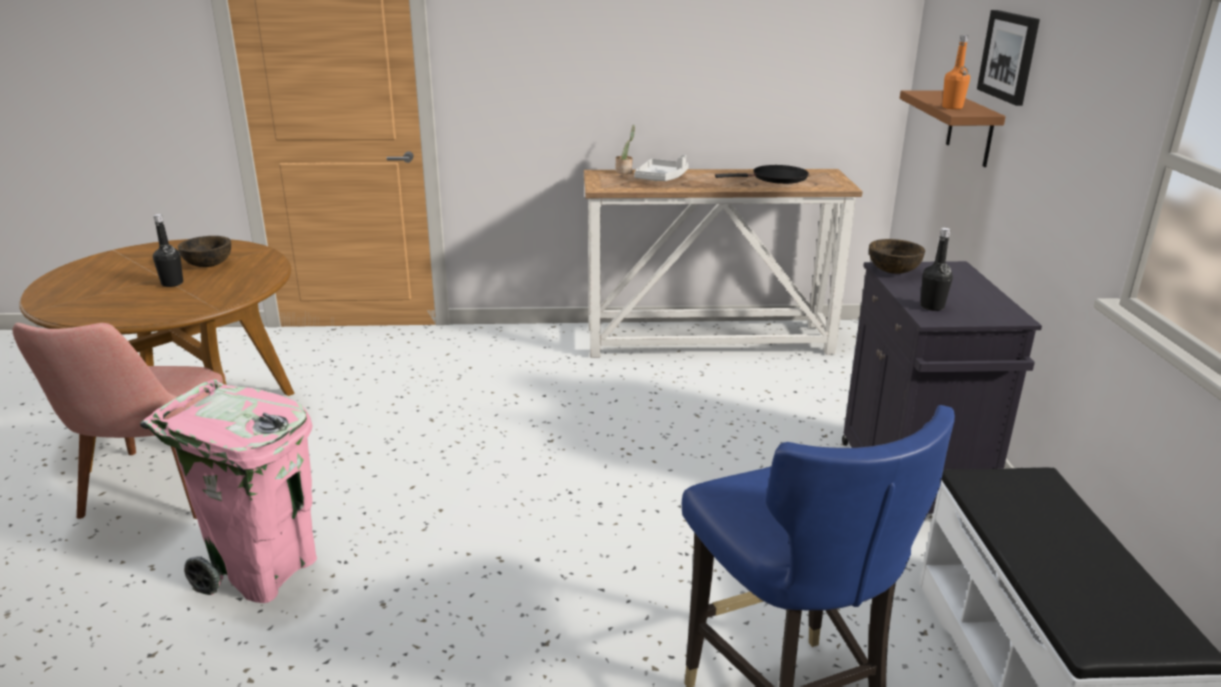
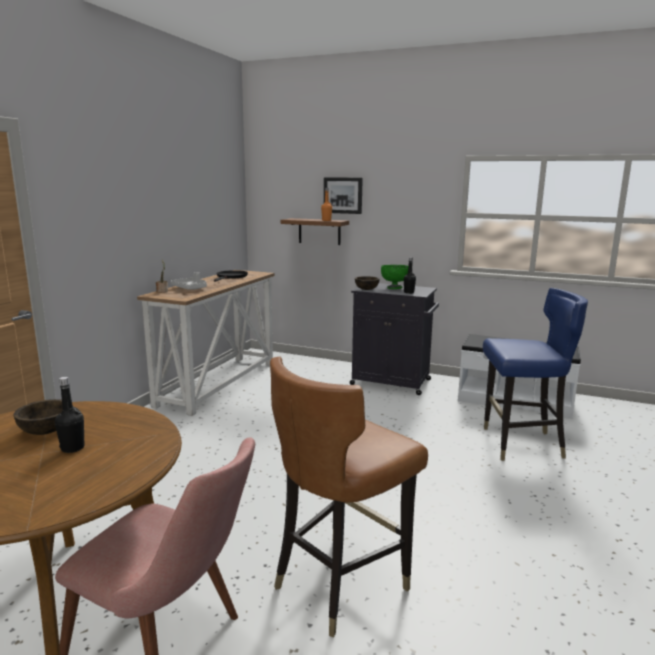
camera: 65 degrees left, 10 degrees down
(263, 571) = (340, 583): pink trash can -> brown chair
(953, 289) = (394, 288): none -> green bowl

